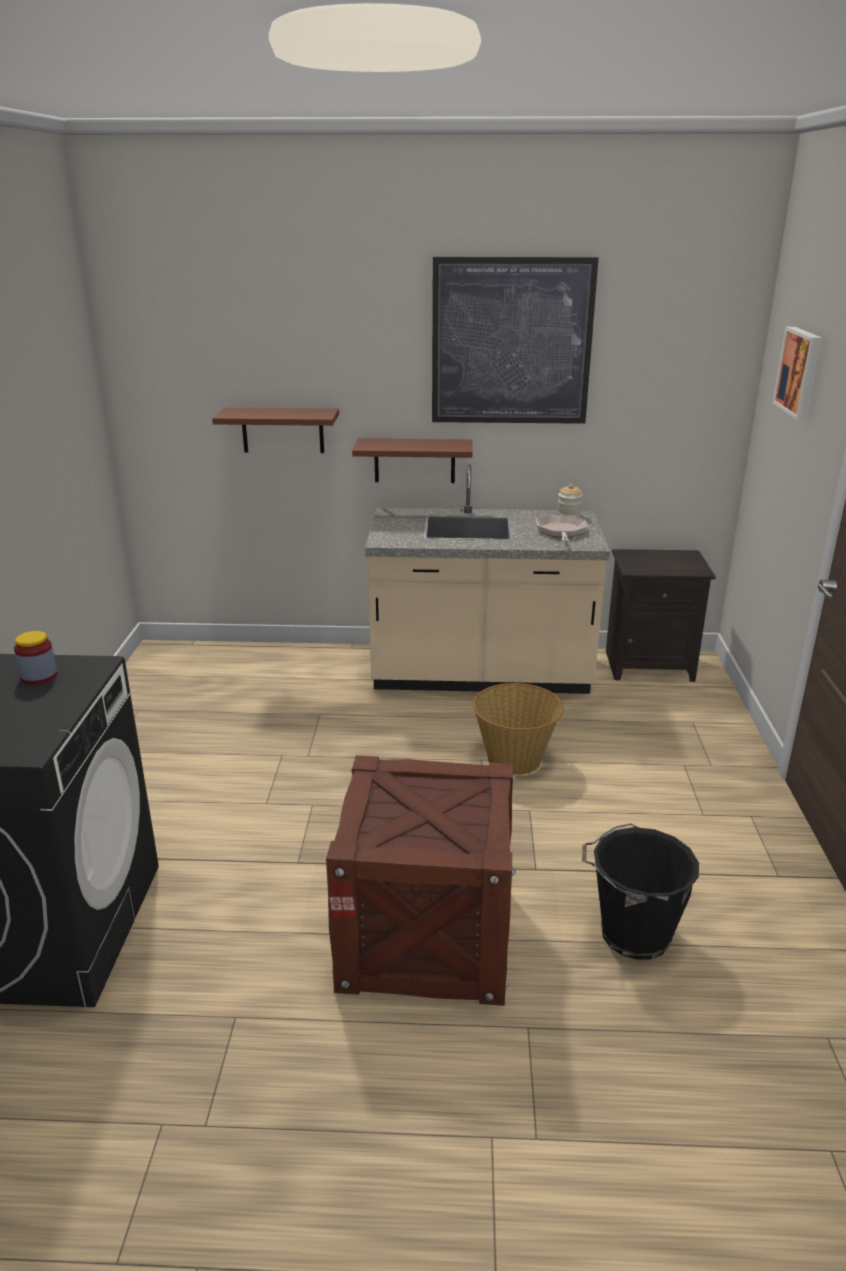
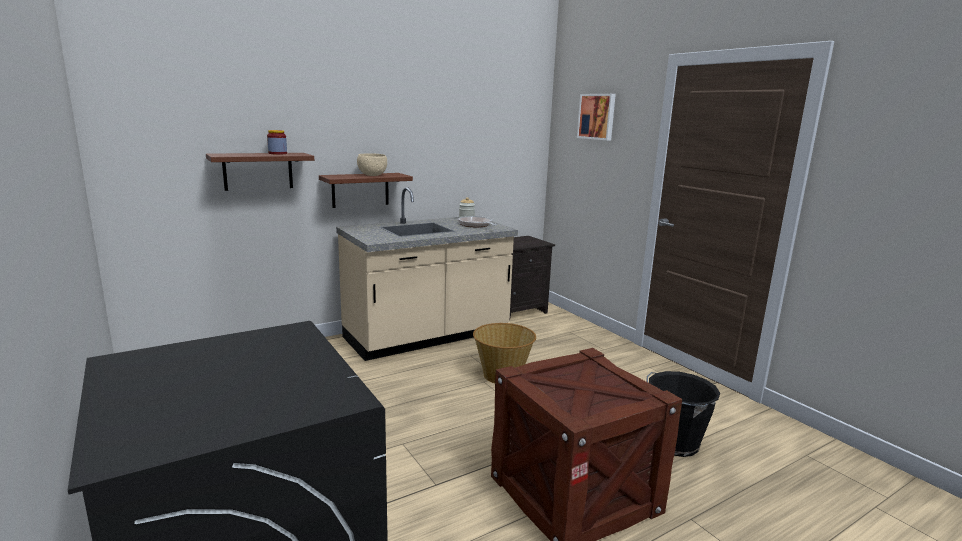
camera: 35 degrees left, 10 degrees down
(39, 676) = (252, 348): jar -> jar (277, 153)
(420, 445) = (372, 175): none -> beige bowl
(511, 342) = (421, 105): picture -> none

